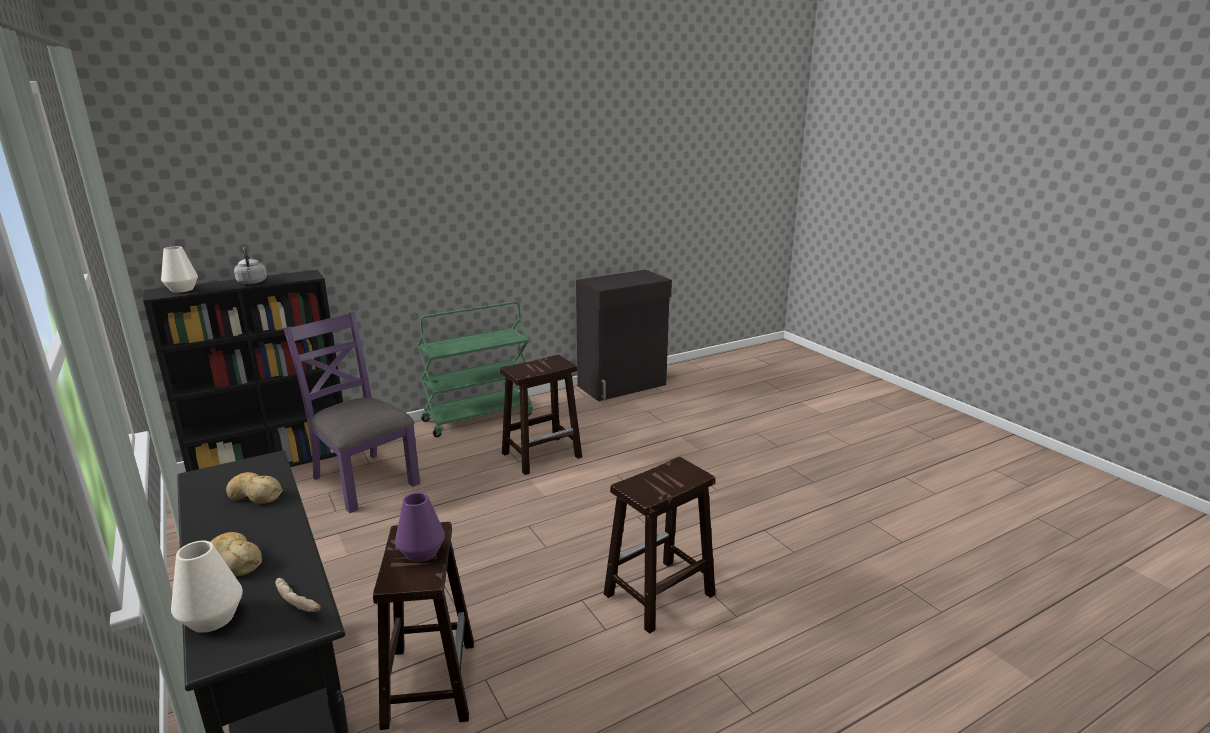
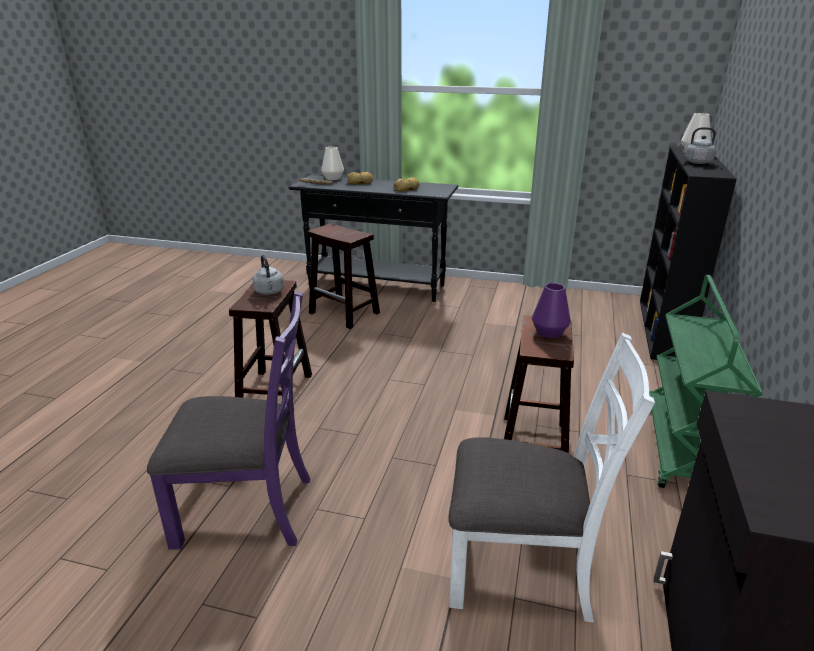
camera: 135 degrees right, 5 degrees up
(364, 480) = (585, 350): purple chair -> purple chair (247, 509)
(421, 553) = (339, 233): purple vase -> purple vase (549, 332)
(645, 426) = (522, 568): none -> white chair
(655, 480) = (269, 292): none -> grey kettle

